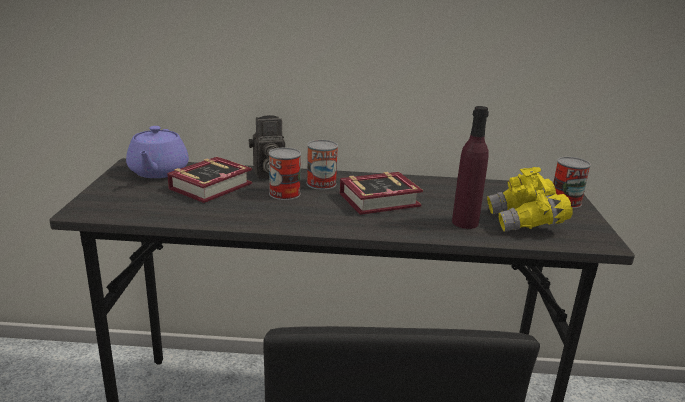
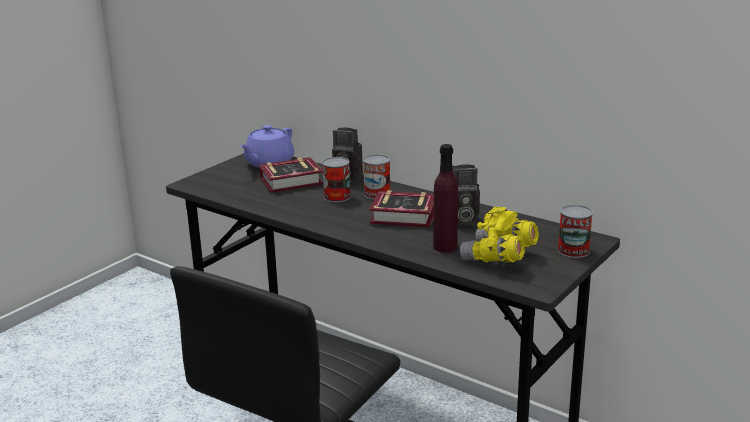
camera: 35 degrees right, 0 degrees up
(437, 194) = (461, 221): none -> camera

